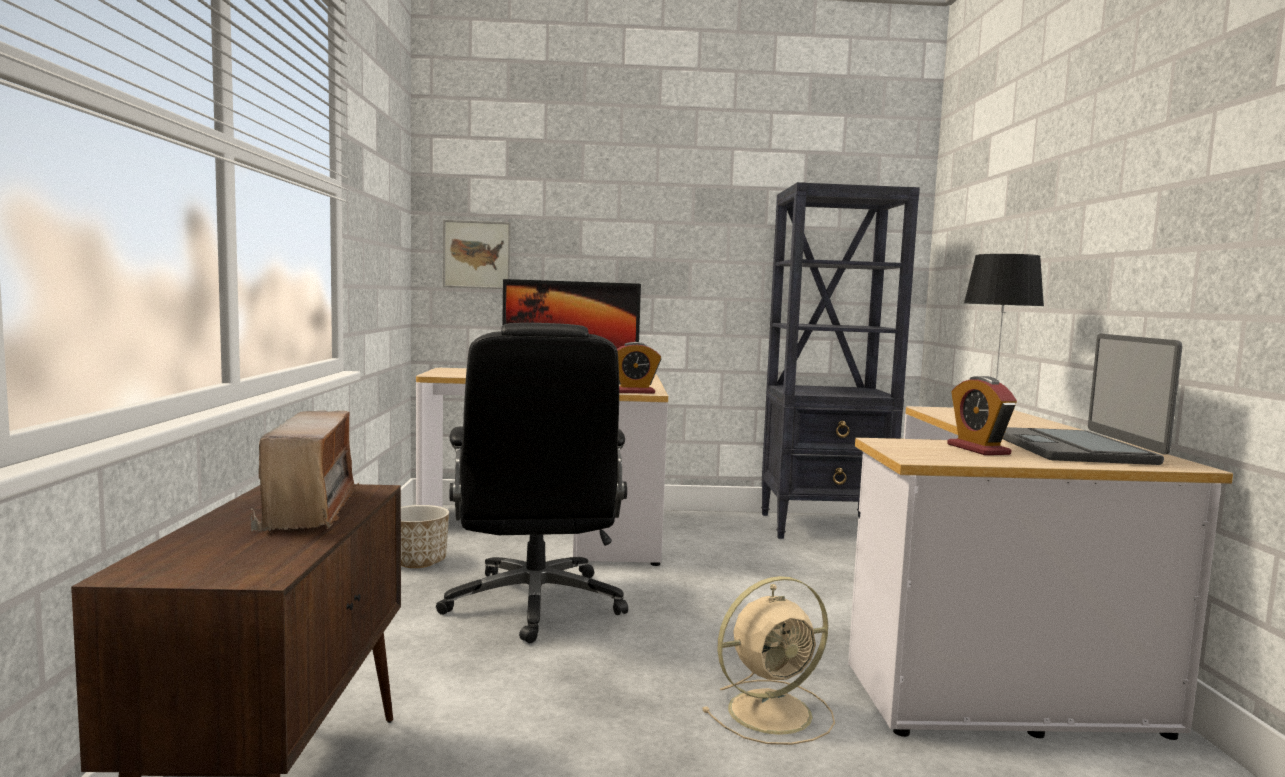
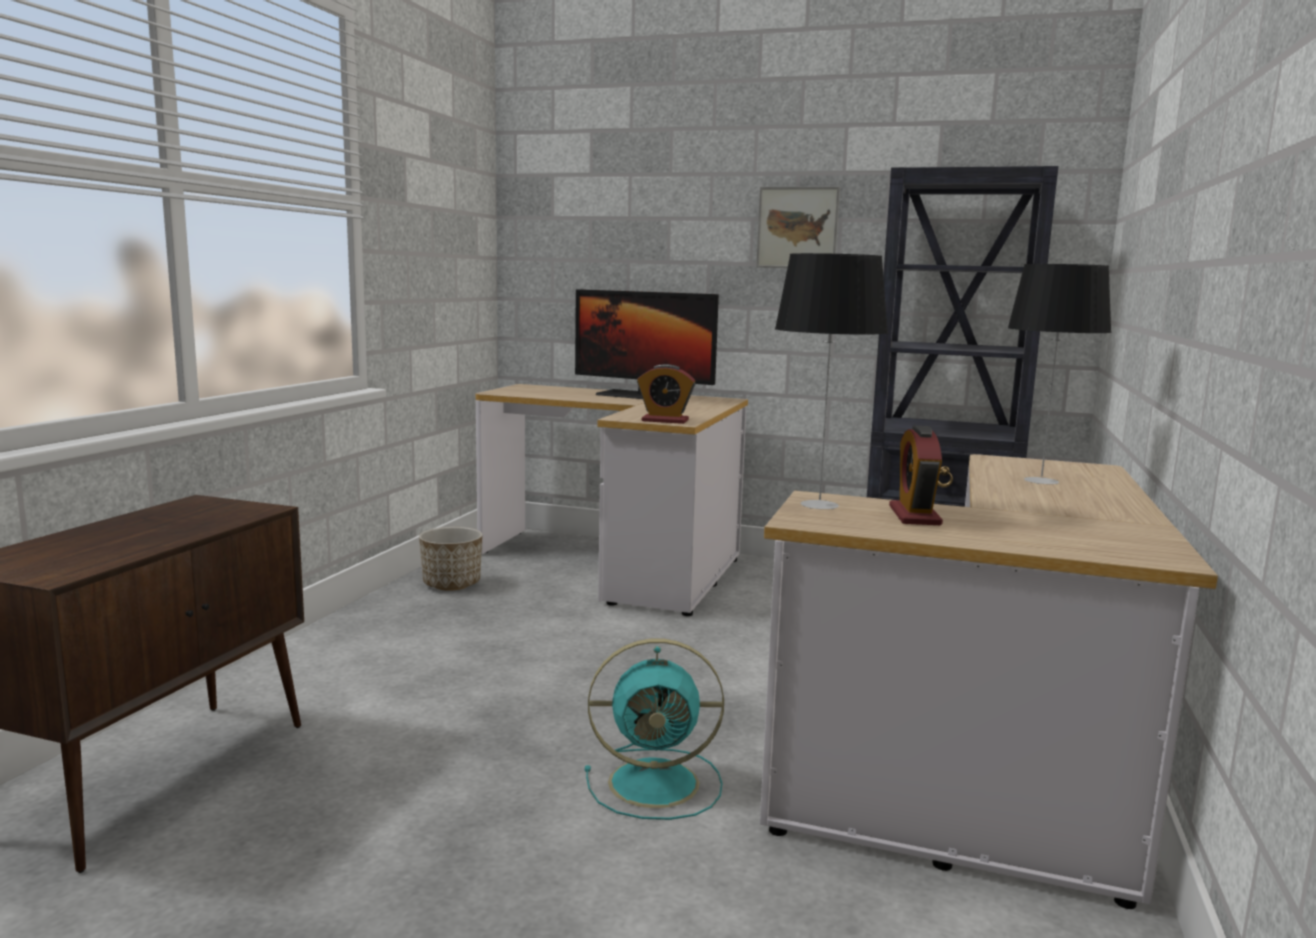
camera: 20 degrees right, 5 degrees up
(311, 508) = (186, 522): radio -> none
(477, 254) = (560, 262): picture -> picture (797, 228)
(535, 605) = (522, 640): black office chair -> none
(773, 711) = (658, 783): beige fan -> turquoise fan
(899, 446) = (818, 505): none -> table lamp
(1073, 449) = (1055, 525): laptop -> none

